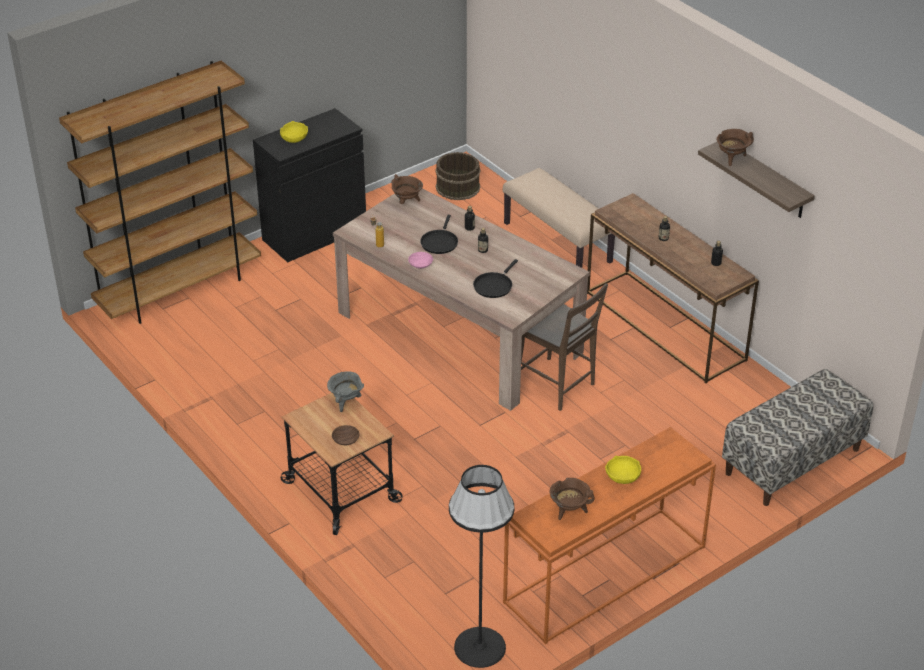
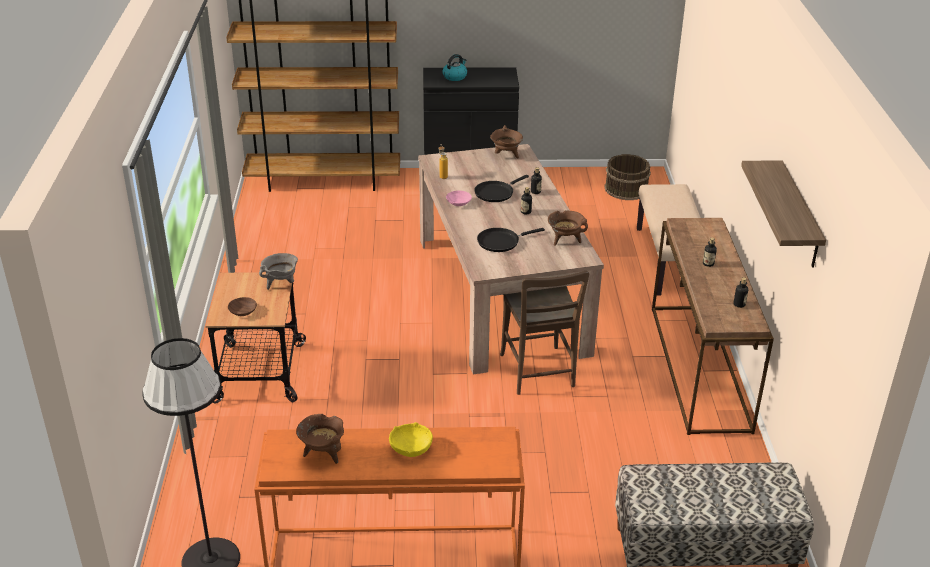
camera: 35 degrees right, 5 degrees down
(294, 139) = (455, 76): yellow bowl -> kettle
(732, 158) = (769, 178): brown cooking pot -> brown cooking pot (565, 240)

